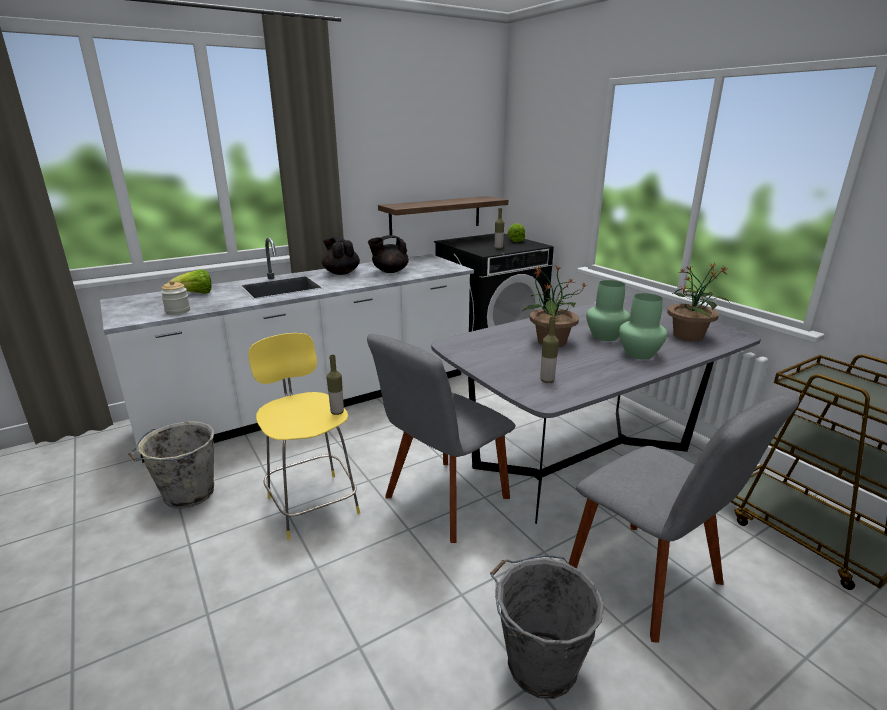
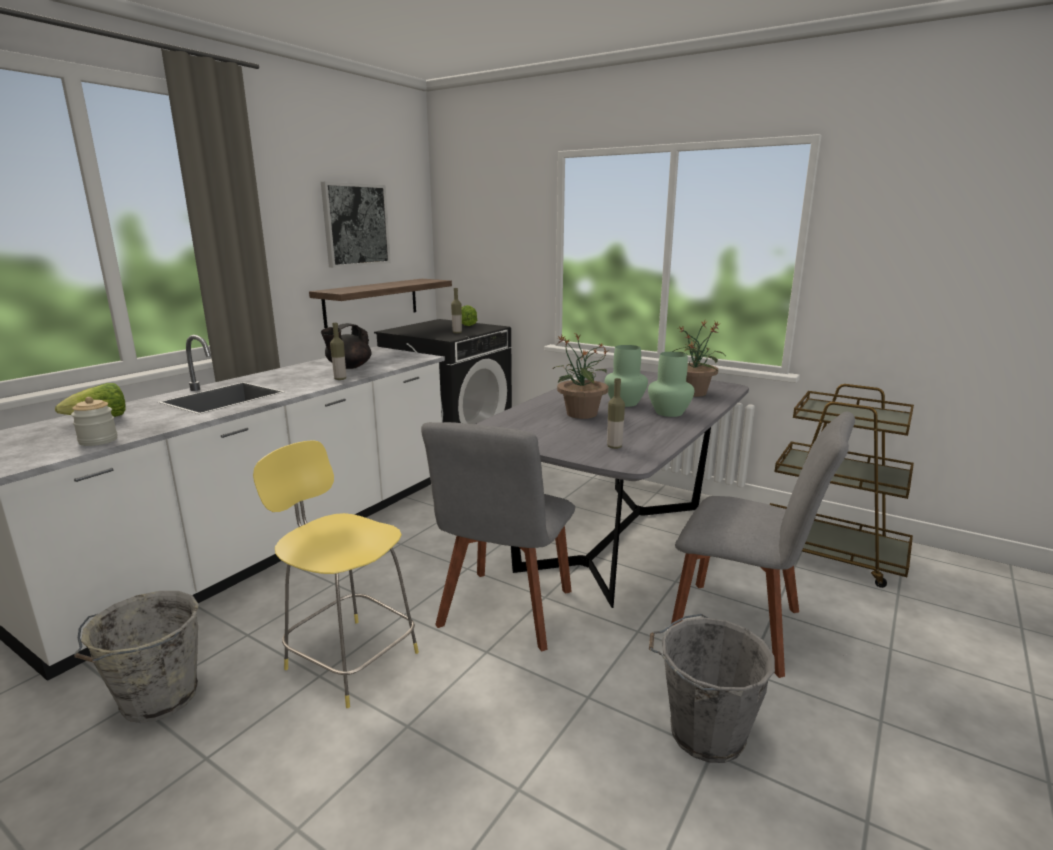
camera: 25 degrees left, 5 degrees down
(337, 412) = (384, 529): bottle -> bottle (340, 379)
(341, 273) = (288, 374): black teapot -> none
(425, 149) = (355, 225): none -> picture

